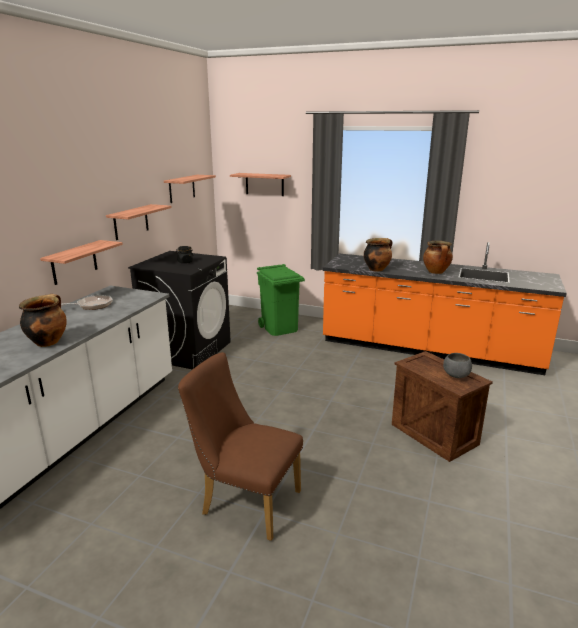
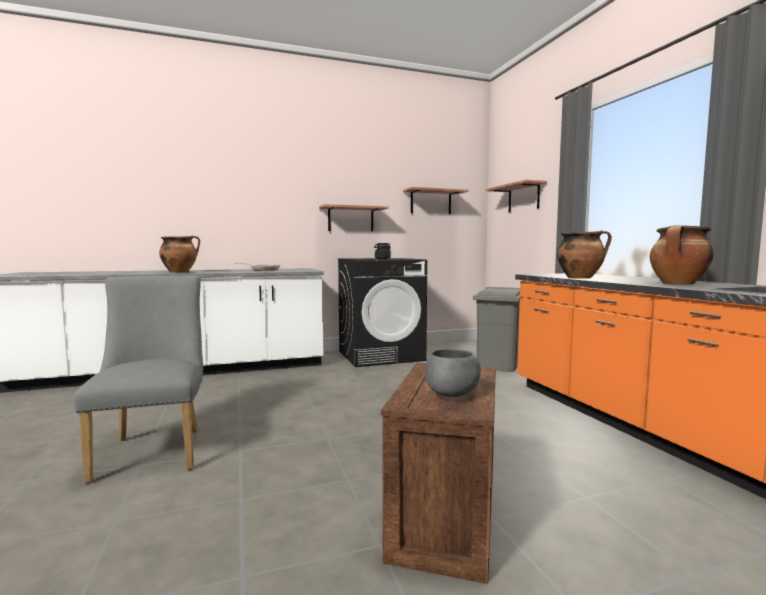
camera: 50 degrees right, 15 degrees down
(74, 262) = (275, 238): shelf -> none
(245, 501) = (154, 449): brown chair -> grey chair
(280, 328) = (498, 365): green trash can -> grey trash can

